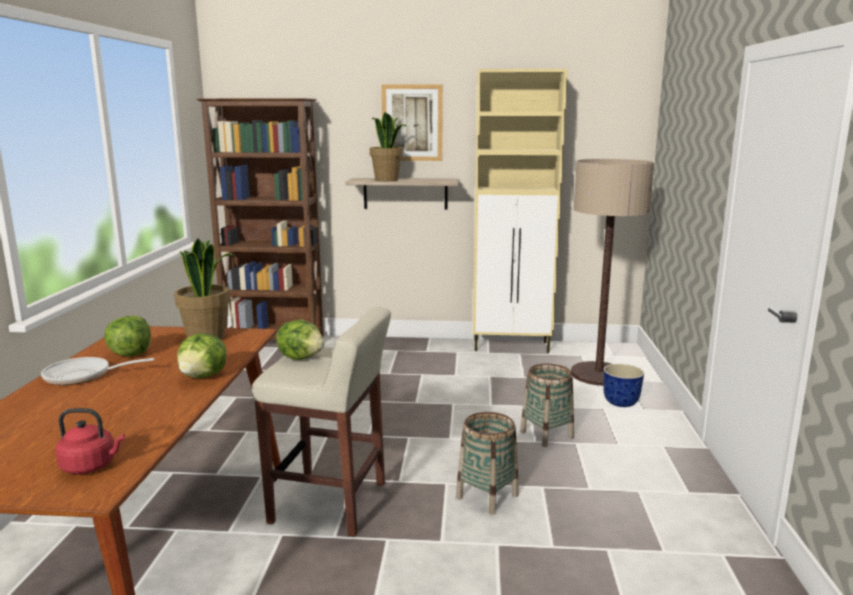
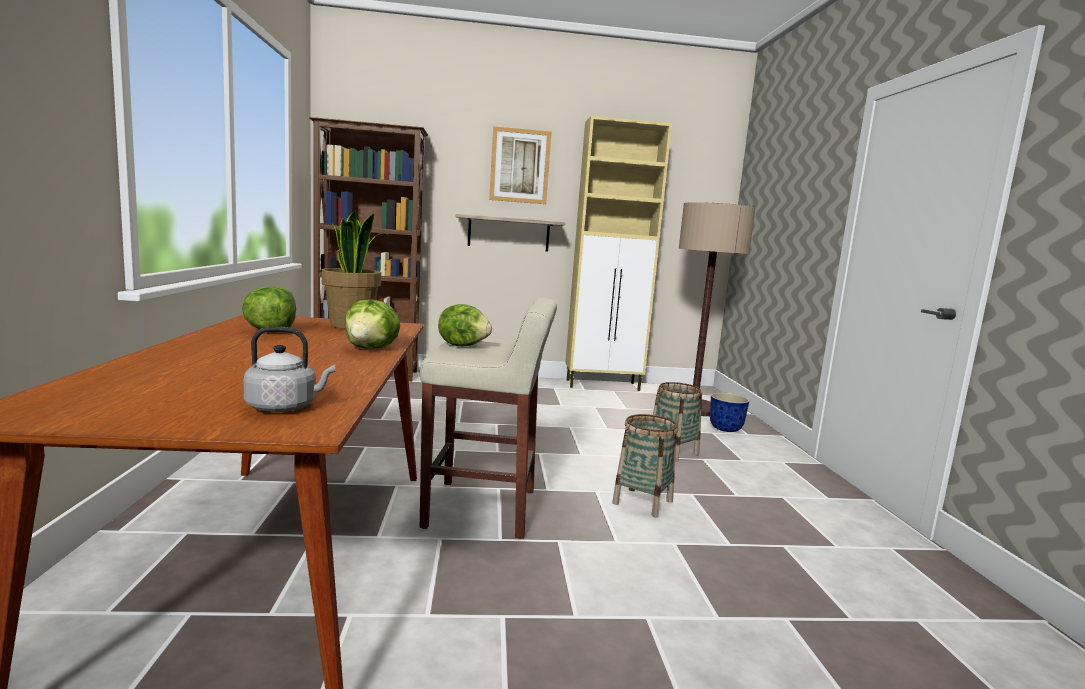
camera: 10 degrees left, 5 degrees down
(83, 376) = (223, 343): frying pan -> none
(91, 466) = (285, 407): red kettle -> grey kettle
(387, 180) = (495, 216): potted plant -> none

